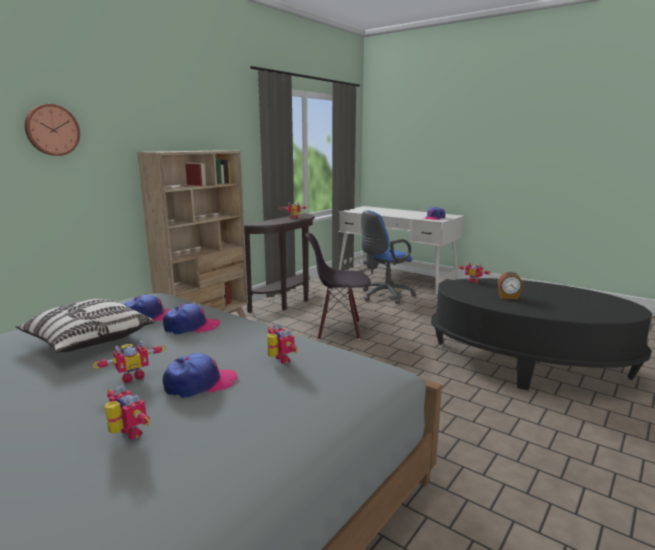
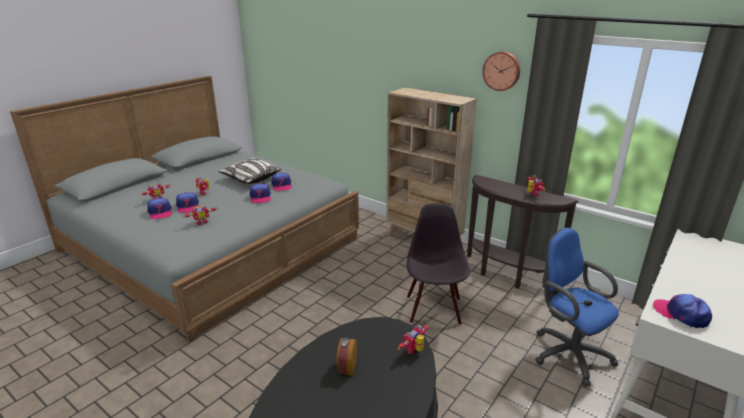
camera: 90 degrees right, 10 degrees up
(52, 130) = (363, 65): wall clock -> wall clock (501, 71)
(218, 411) = (160, 212): none -> cap

